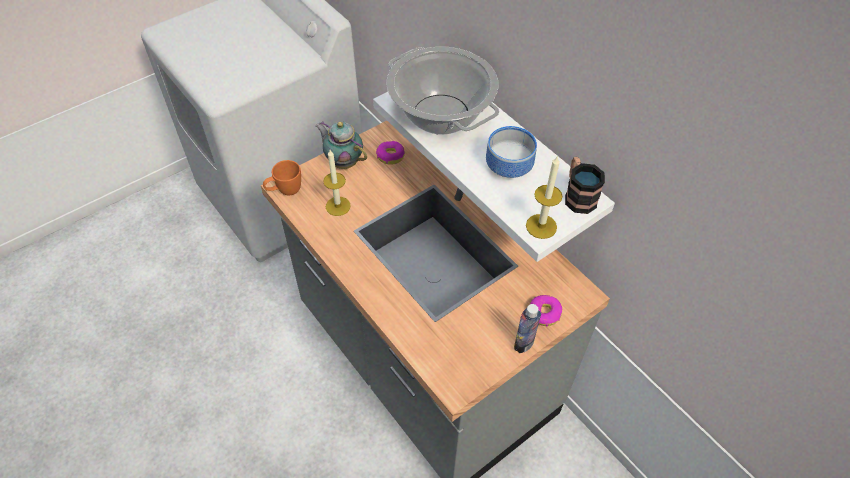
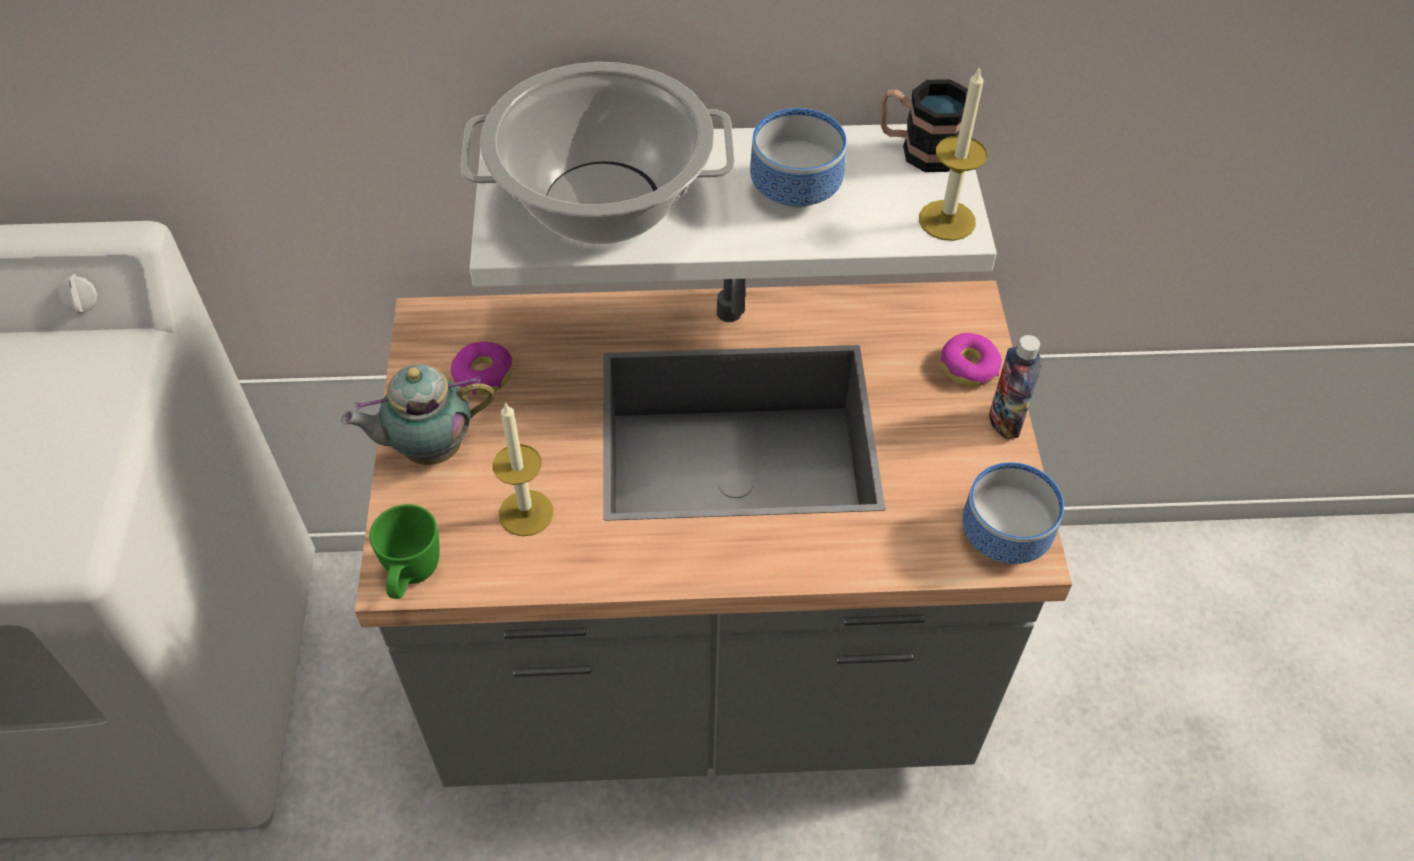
camera: 55 degrees left, 0 degrees up
(285, 191) = (412, 578): orange mug -> green mug
(458, 372) = (1000, 533): none -> bowl

